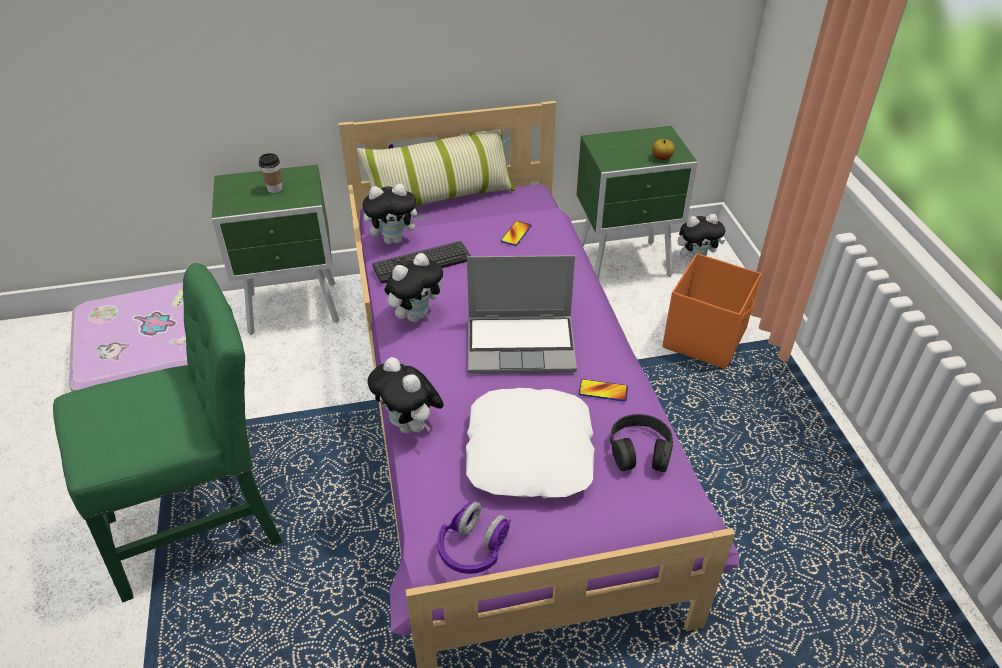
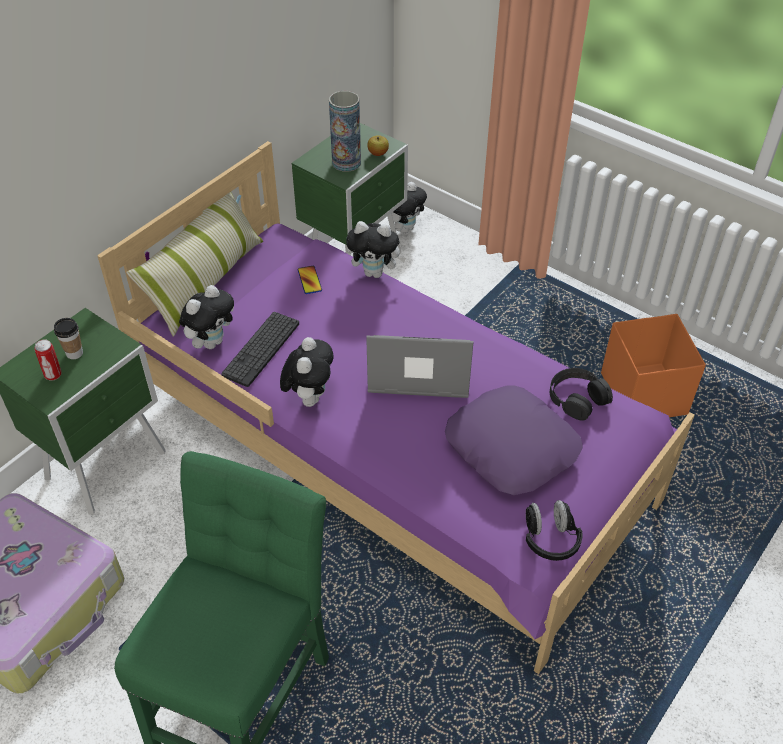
camera: 40 degrees left, 5 degrees up
(246, 195) = (53, 375): none -> can
(410, 426) = (408, 485): plush toy -> plush toy (375, 273)
(473, 549) = (550, 539): purple headphones -> black headphones
(522, 344) = (418, 370): laptop -> laptop turned 135 degrees counterclockwise
(530, 452) = (512, 447): white pillow -> purple pillow
(603, 391) = (510, 371): phone -> none
(626, 153) = (346, 162): none -> vase
(705, 337) = (472, 290): orange storage box -> orange storage box (643, 393)

